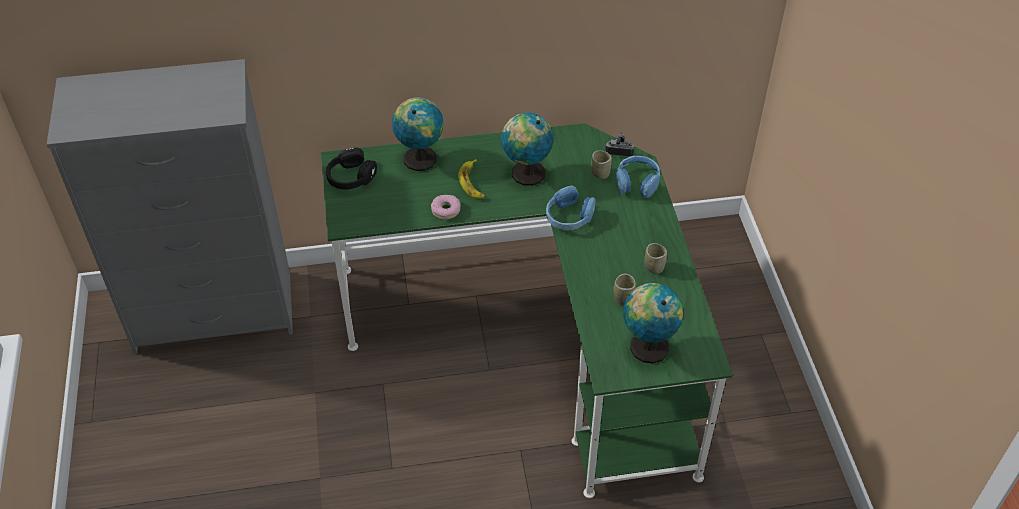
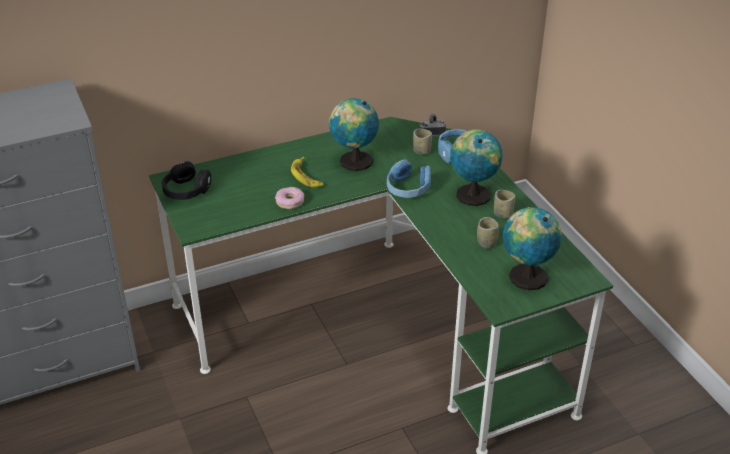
camera: 15 degrees left, 10 degrees down
(420, 157) = (248, 164): globe -> globe (472, 194)

